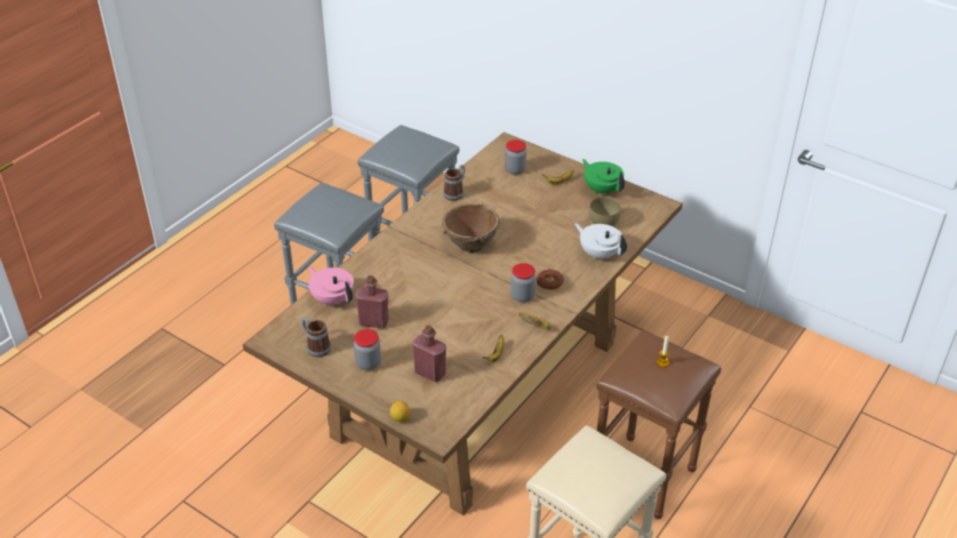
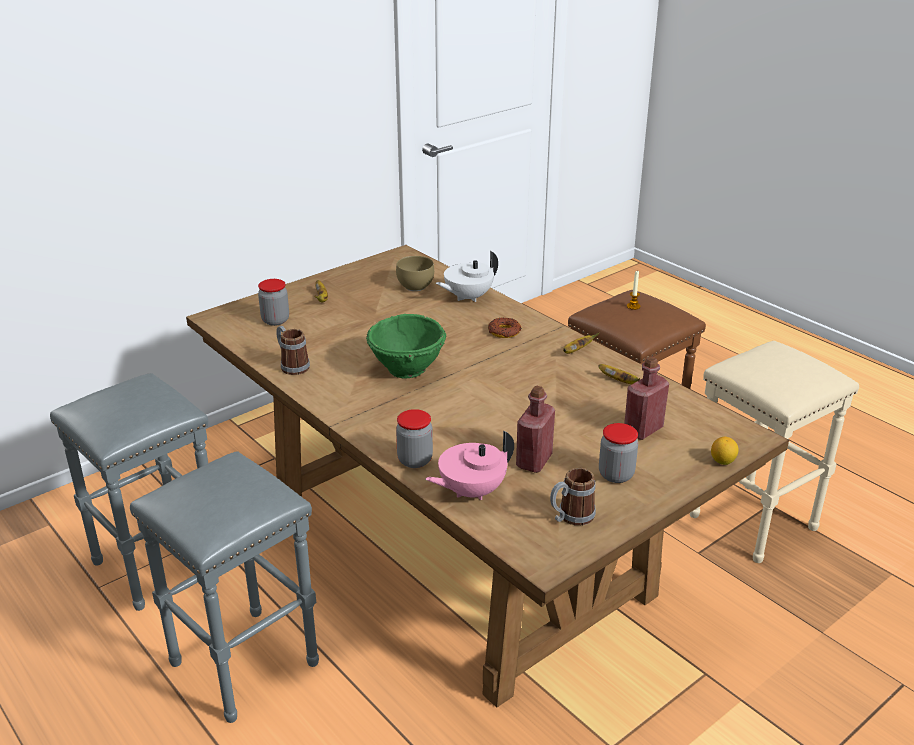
camera: 75 degrees left, 10 degrees down
(470, 244) = (407, 370): brown bowl -> green bowl
(522, 296) = (521, 351): jar -> jar (415, 460)
(602, 189) = (354, 278): green teapot -> none

